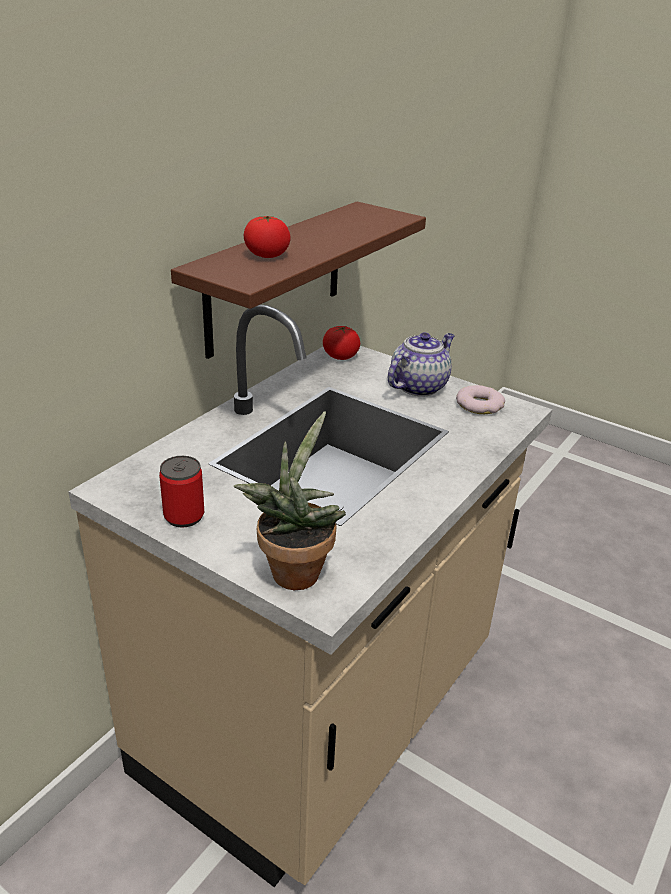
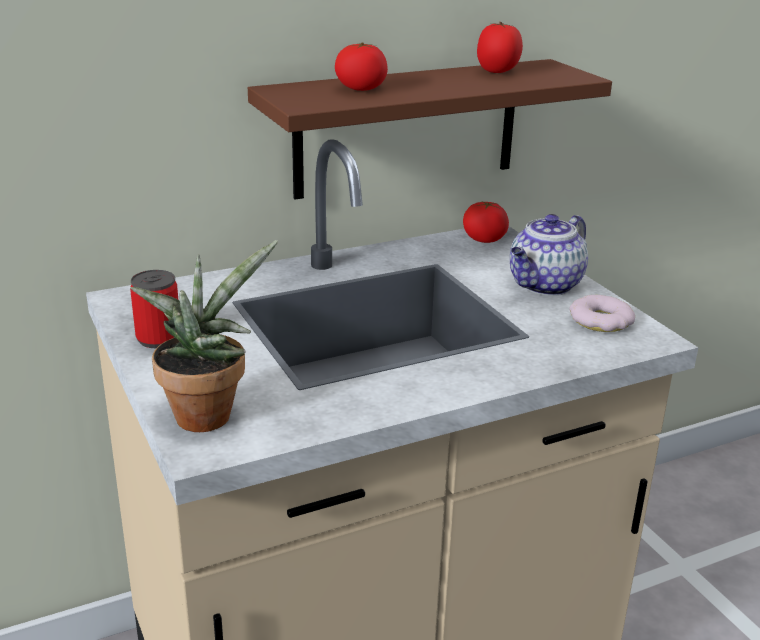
camera: 30 degrees right, 5 degrees down
(341, 220) = (498, 72): none -> tomato
(419, 386) = (545, 286): teapot -> teapot turned 150 degrees clockwise

